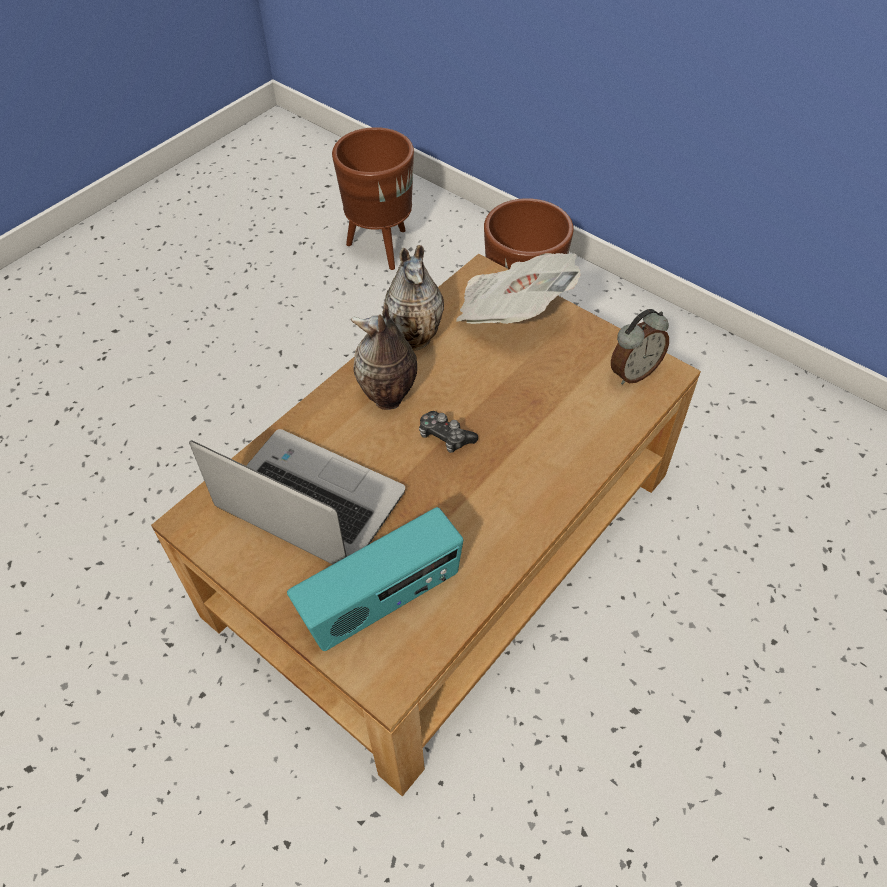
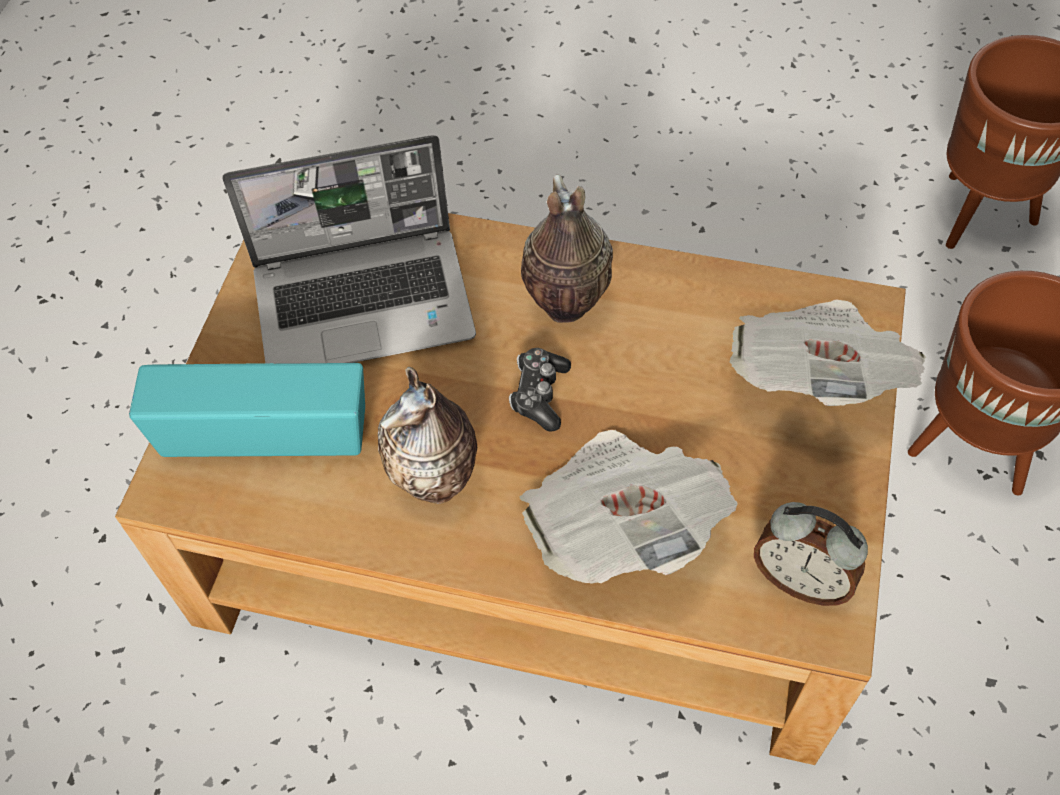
camera: 65 degrees right, 5 degrees up
(308, 502) = (366, 302): laptop -> laptop turned 75 degrees clockwise
(383, 601) = (267, 437): radio -> radio turned 150 degrees clockwise
(417, 339) = (686, 290): vase -> vase (438, 483)
(559, 434) = (621, 525): none -> newspaper

